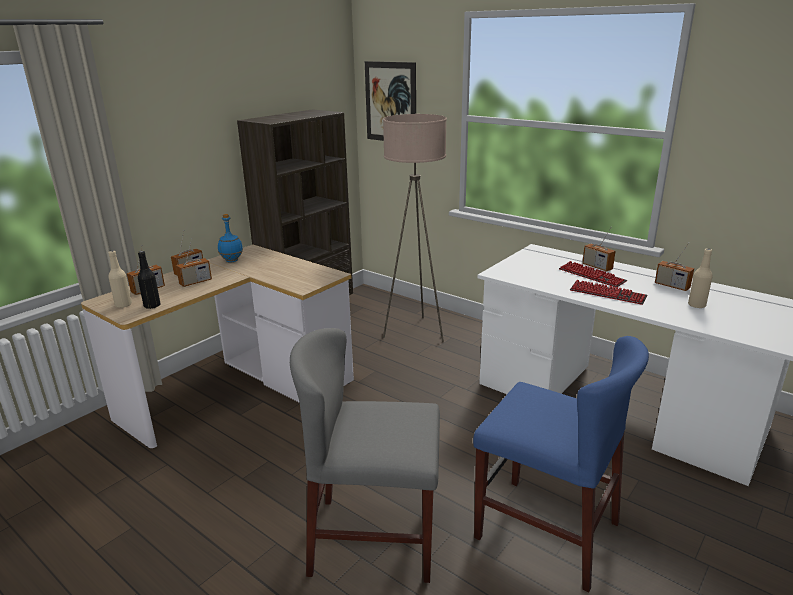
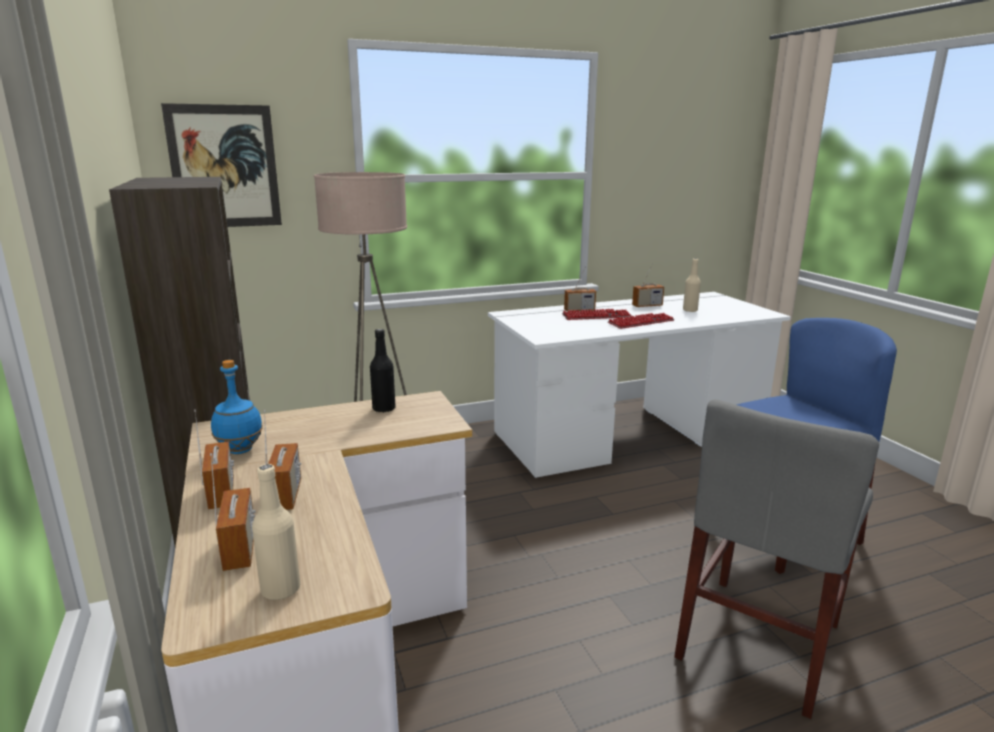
camera: 60 degrees left, 5 degrees down
(152, 306) = (337, 555): black bottle -> black bottle (384, 409)

